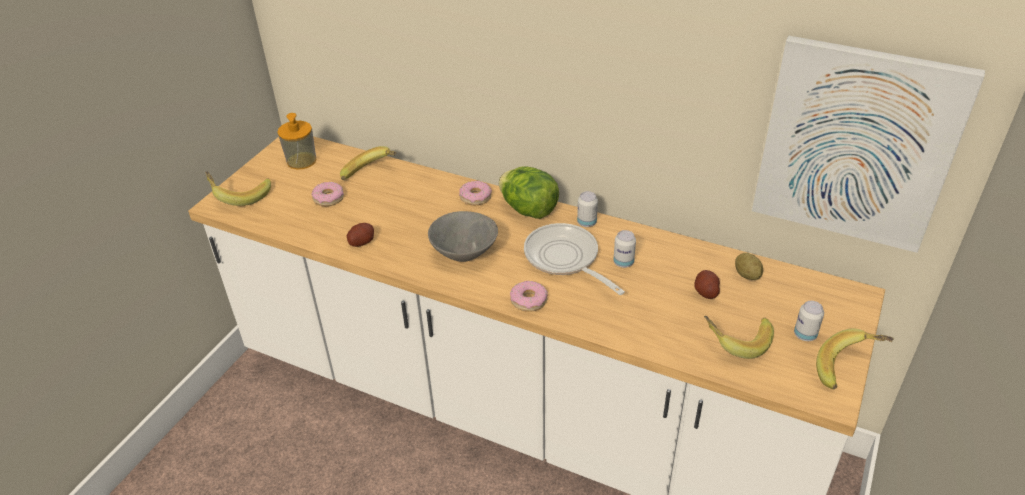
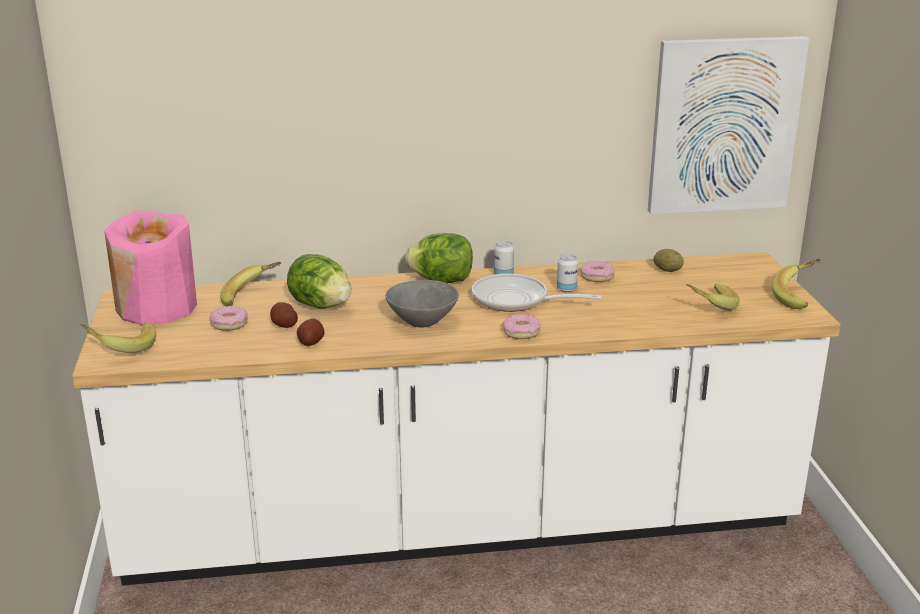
camera: 35 degrees left, 15 degrees down
(301, 161) = (157, 307): soap dispenser -> pink vase
(409, 203) = (321, 305): none -> lettuce
(475, 197) = (381, 285): donut -> donut (597, 276)
(706, 292) = (651, 287): potato -> potato (284, 325)
(805, 335) = (749, 289): can -> none

